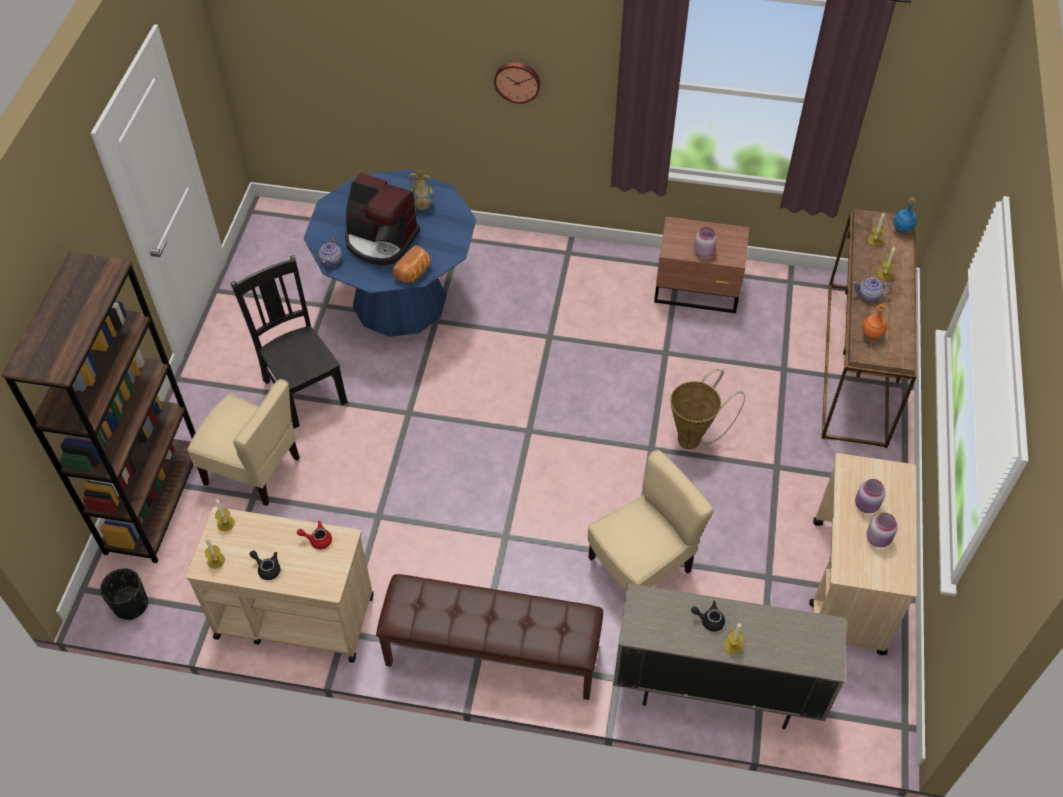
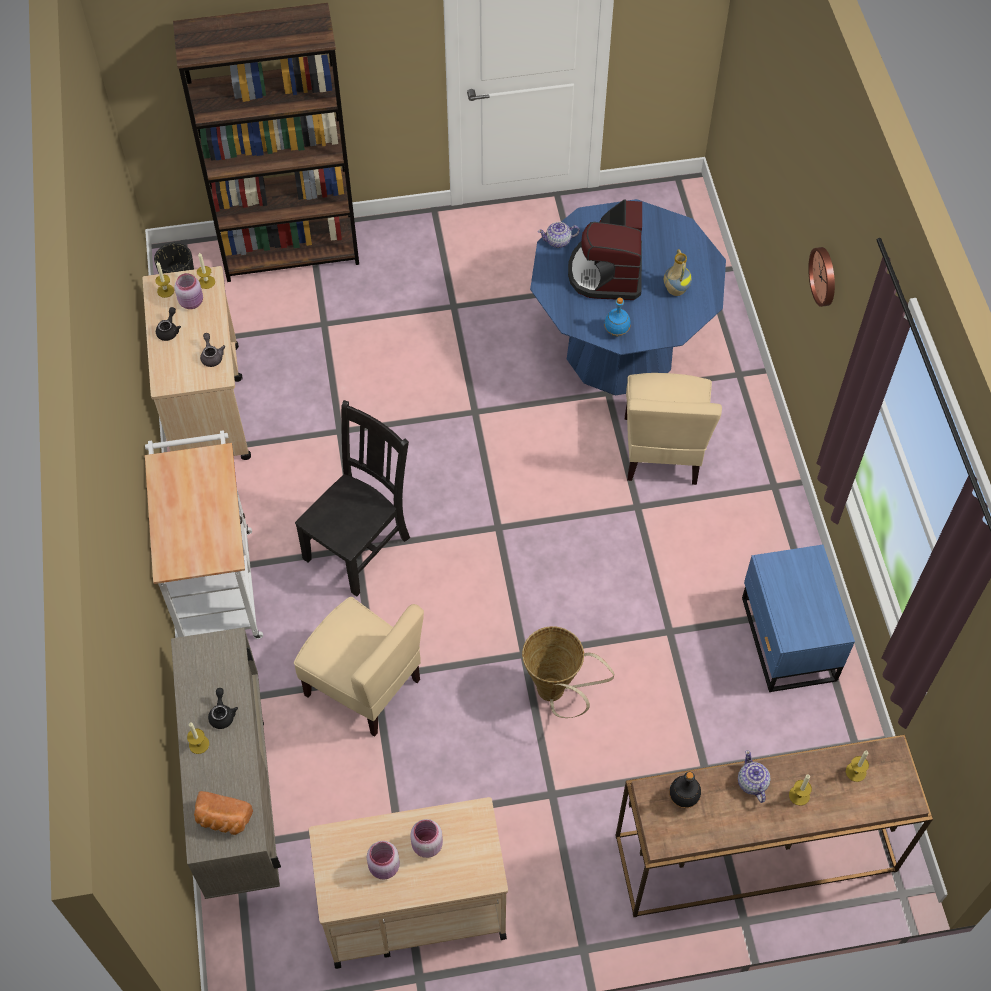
camera: 70 degrees right, 5 degrees up
(253, 470) = (353, 311): beige chair -> beige chair (662, 451)
(303, 389) = (466, 313): black chair -> black chair (359, 545)
(317, 539) = (212, 356): red teapot -> grey teapot
(414, 273) = (575, 316): bread -> bread (223, 820)
(491, 655) = (216, 580): brown bench -> white cart
(698, 290) = (786, 641): brown nightstand -> blue nightstand
(703, 251) = (784, 600): pink jar -> pink jar (192, 302)
(871, 336) = (683, 798): orange bottle -> black bottle
(901, 231) = (891, 802): blue bottle -> blue bottle (616, 332)

